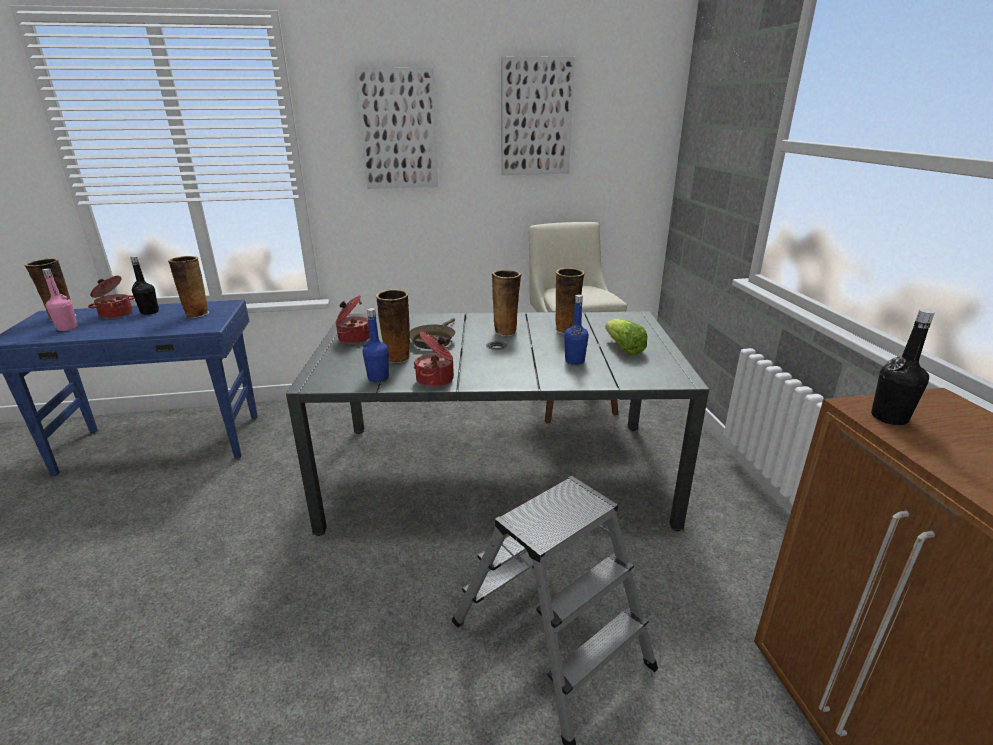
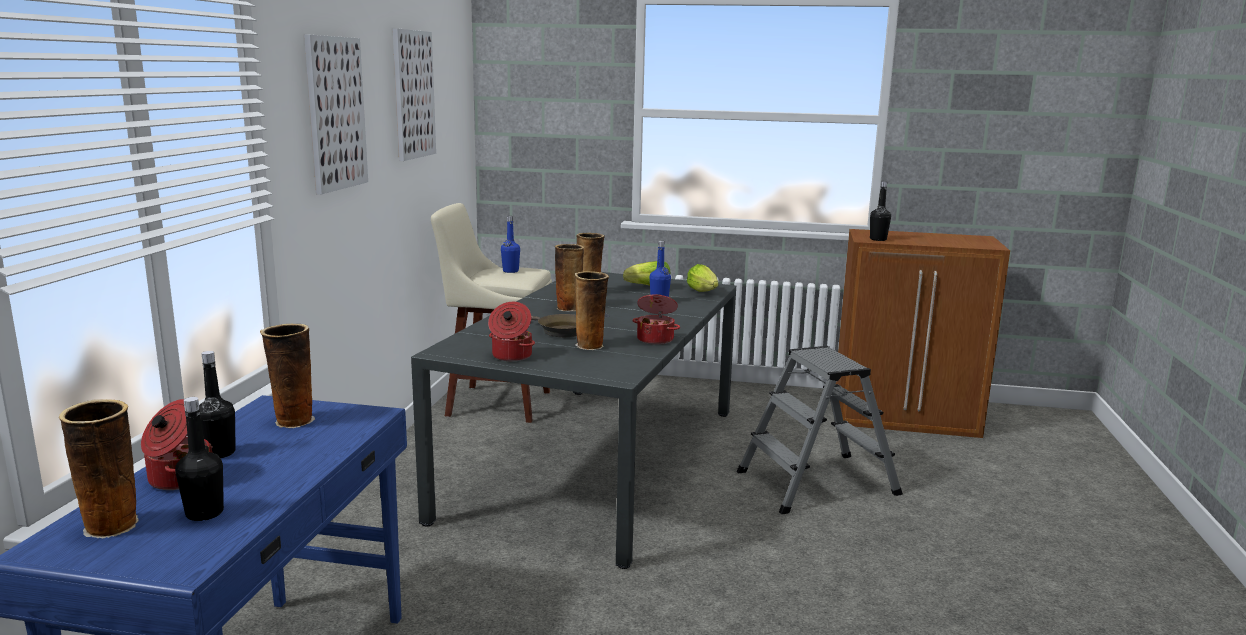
camera: 70 degrees left, 10 degrees down
(67, 328) = (204, 513): pink bottle -> black bottle
(378, 378) = (632, 355): blue bottle -> blue bottle (510, 271)
(645, 375) = (704, 292): none -> lettuce

